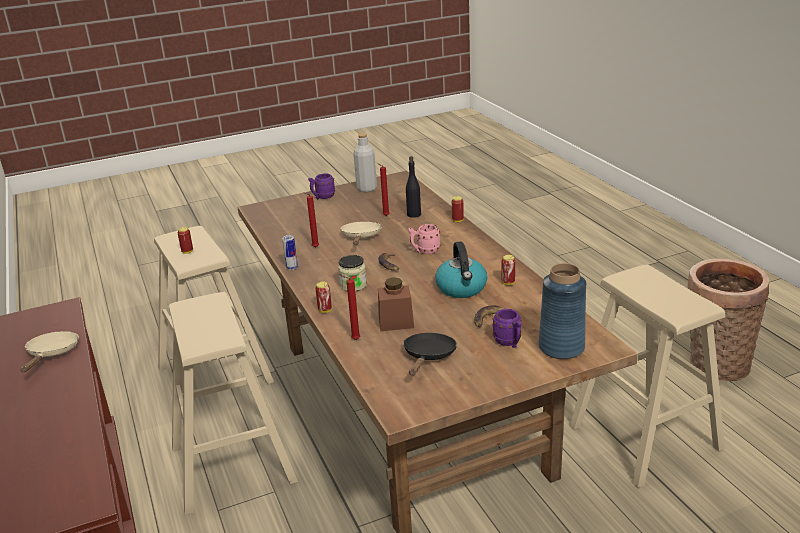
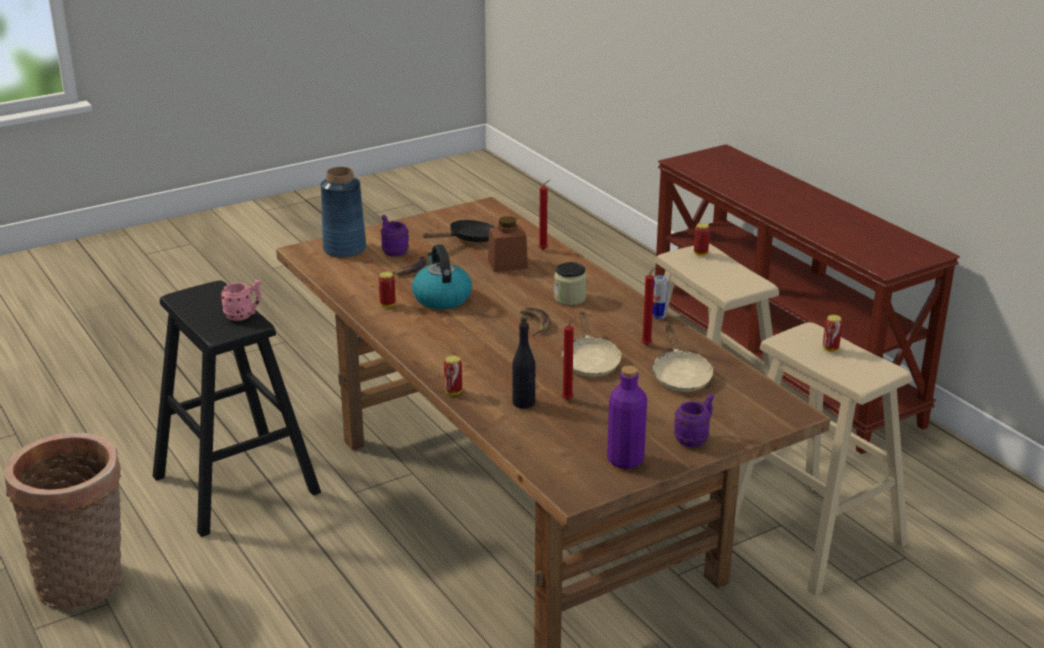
camera: 170 degrees right, 0 degrees up
(52, 354) = (832, 230): beige frying pan -> beige frying pan (680, 376)
(325, 310) = (588, 273): can -> can (700, 254)
(366, 189) = (625, 460): grey bottle -> purple bottle
(424, 251) = (494, 342): pink mug -> pink mug (244, 315)
(428, 356) = (469, 239): black frying pan -> black frying pan turned 135 degrees counterclockwise
(645, 437) = (235, 484): beige stool -> black stool

